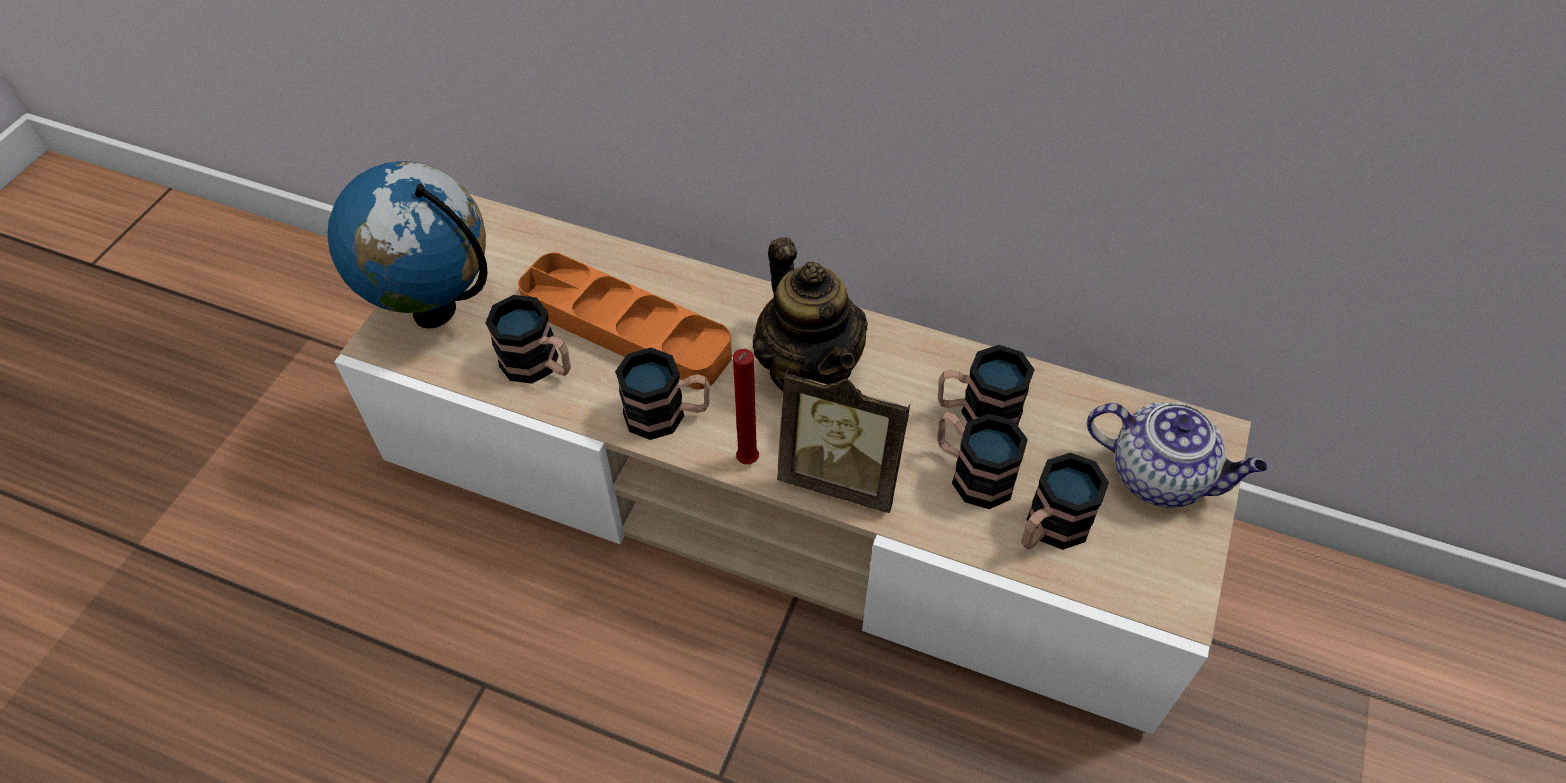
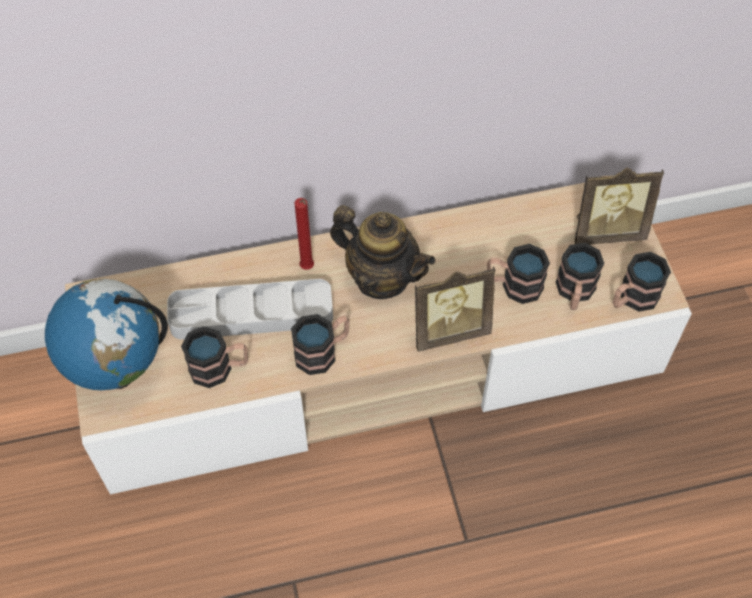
camera: 35 degrees left, 5 degrees up
(625, 328) = (251, 314): orange tray -> grey tray
(746, 463) = (391, 352): red candle -> red candle (307, 269)
(977, 411) = (490, 248): mug -> mug (632, 298)
(1161, 476) = (606, 230): teapot -> picture frame

